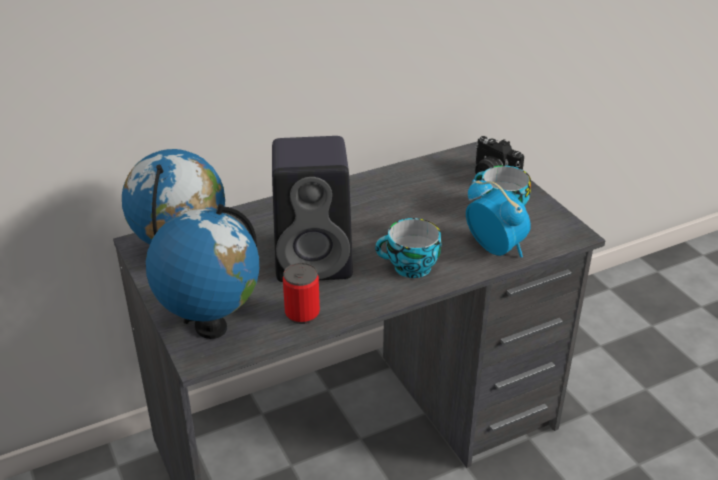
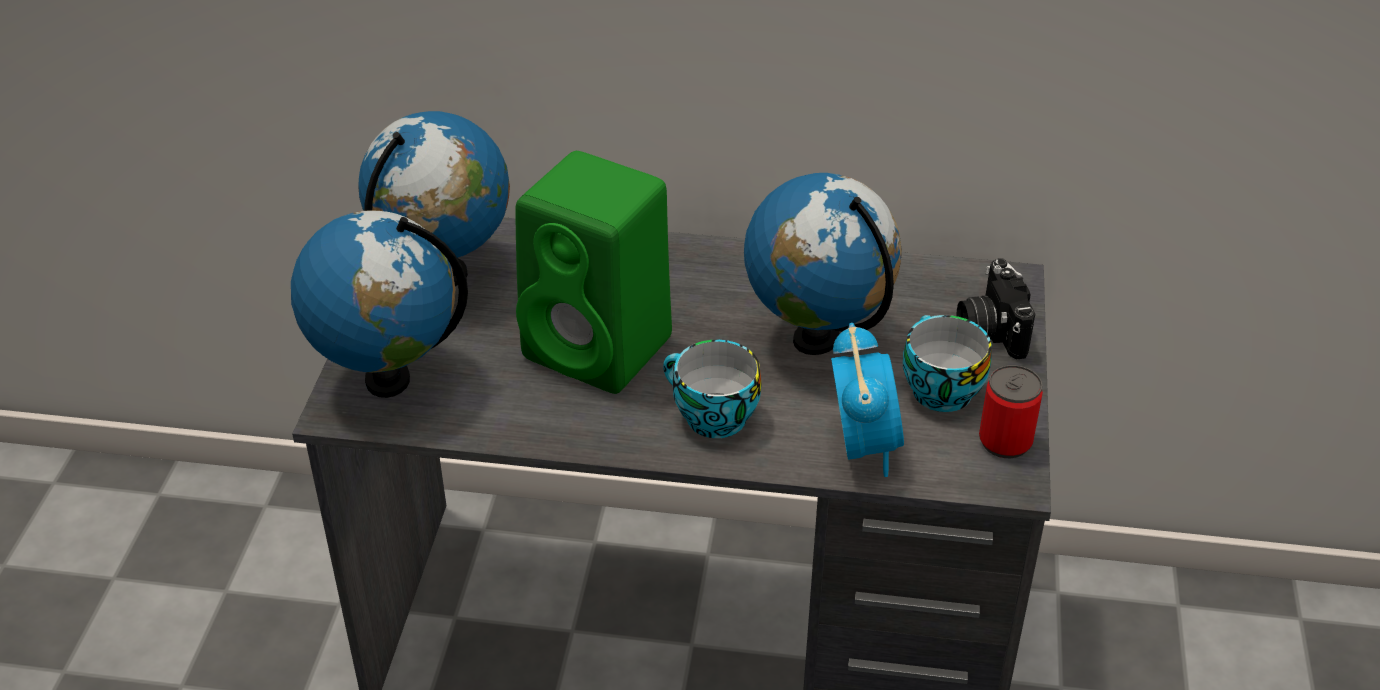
camera: 35 degrees right, 5 degrees up
(302, 314) = (508, 415): can -> can (1005, 441)
(316, 260) = (602, 349): black speaker -> green speaker
(419, 211) = (817, 339): none -> globe

